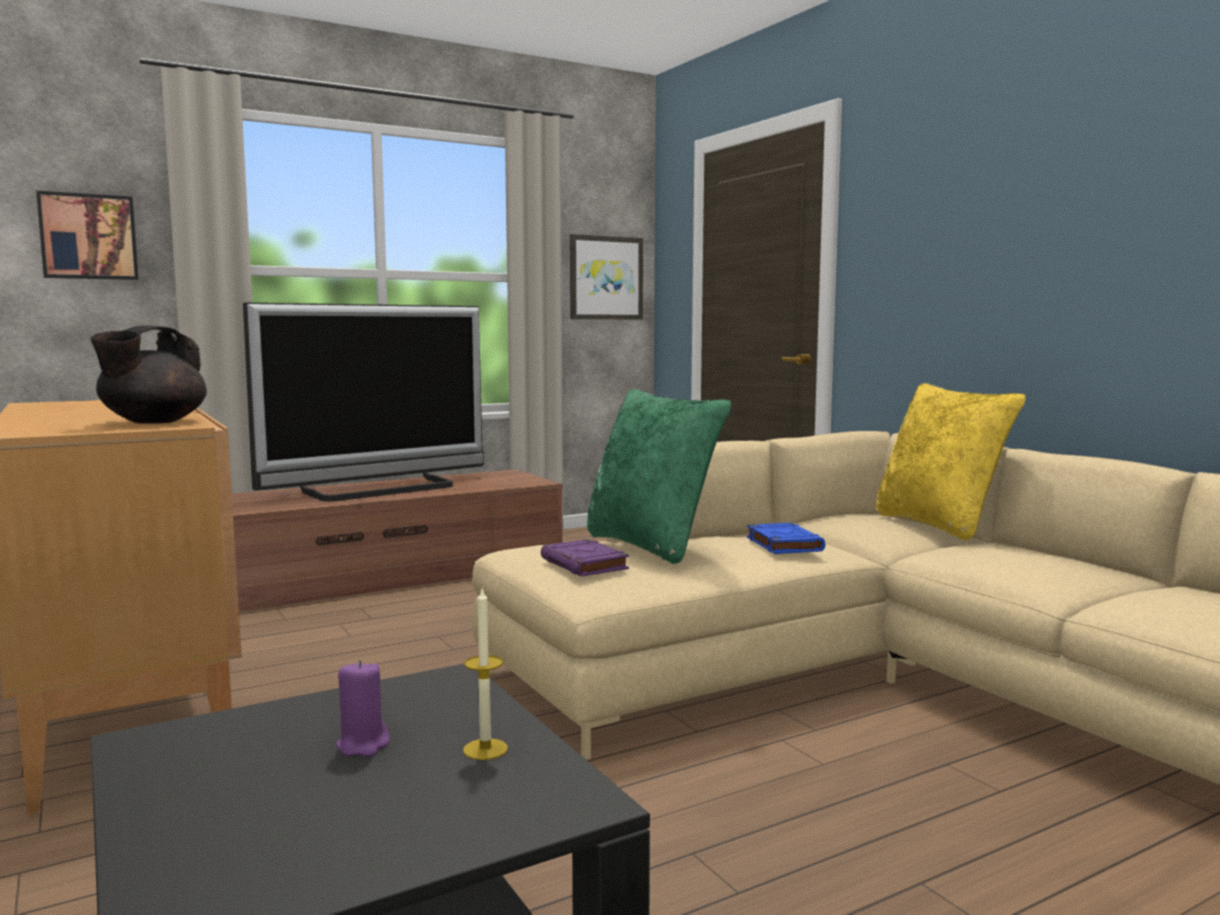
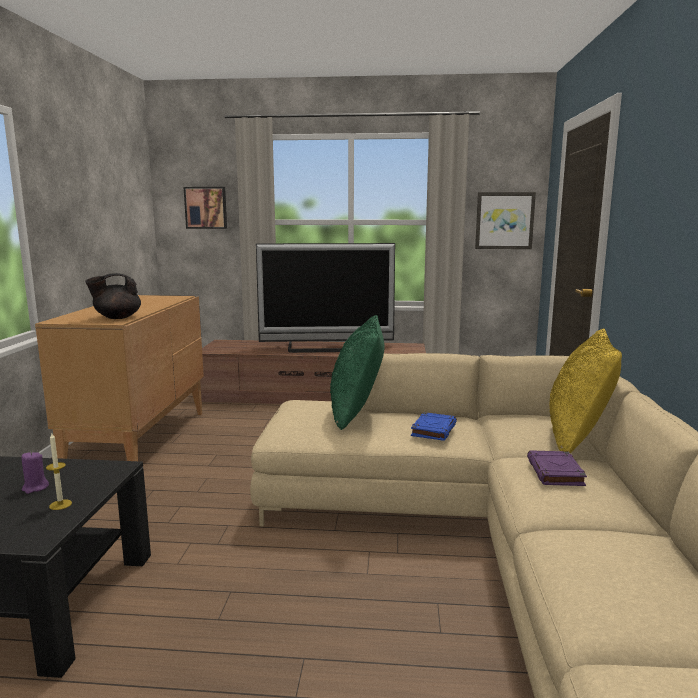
camera: 35 degrees right, 5 degrees up
(585, 564) = (301, 419): purple book -> purple book (555, 473)

